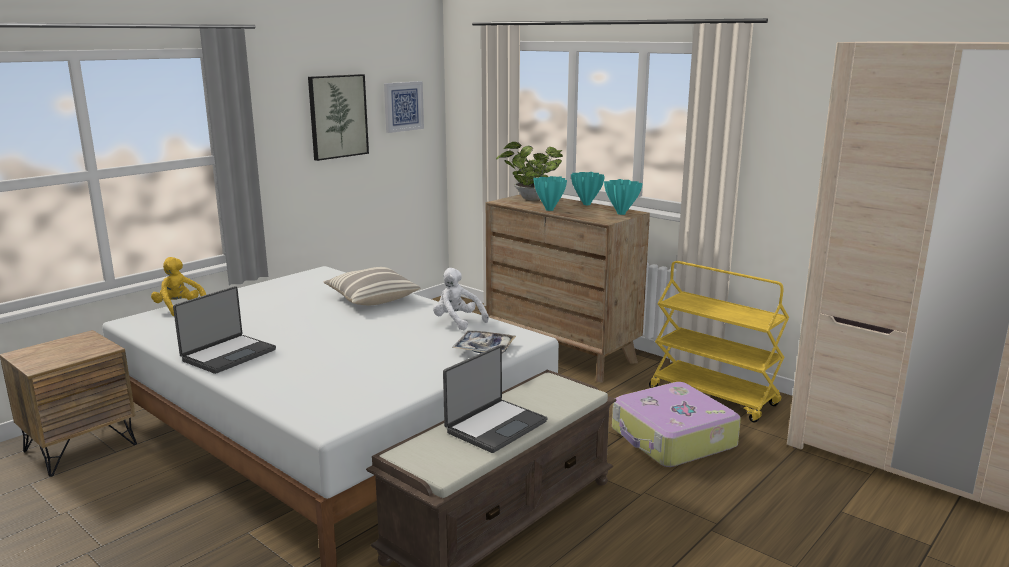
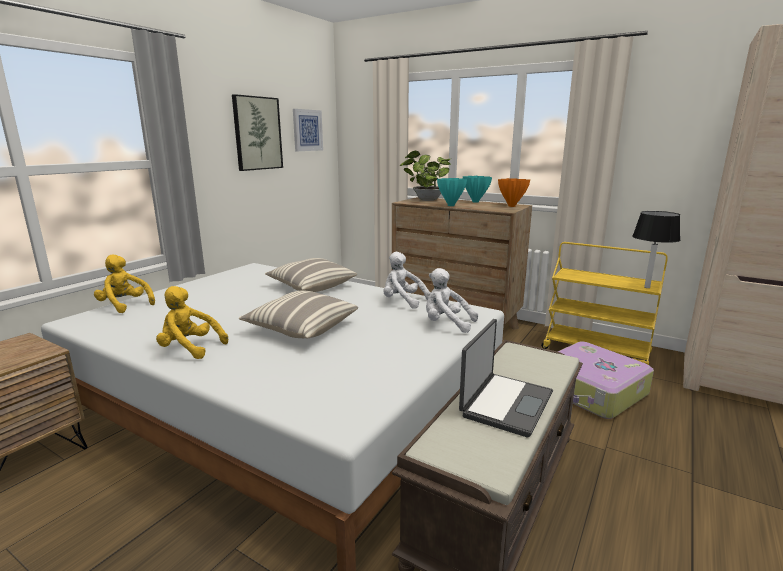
camera: 10 degrees left, 0 degrees up
(228, 355) = (190, 348): laptop -> yellow plush toy
(337, 343) = (301, 328): none -> pillow
(484, 349) = (446, 324): tray -> white plush toy
(620, 213) = (511, 206): turquoise vase -> orange vase
(759, 322) = (646, 287): none -> black table lamp

